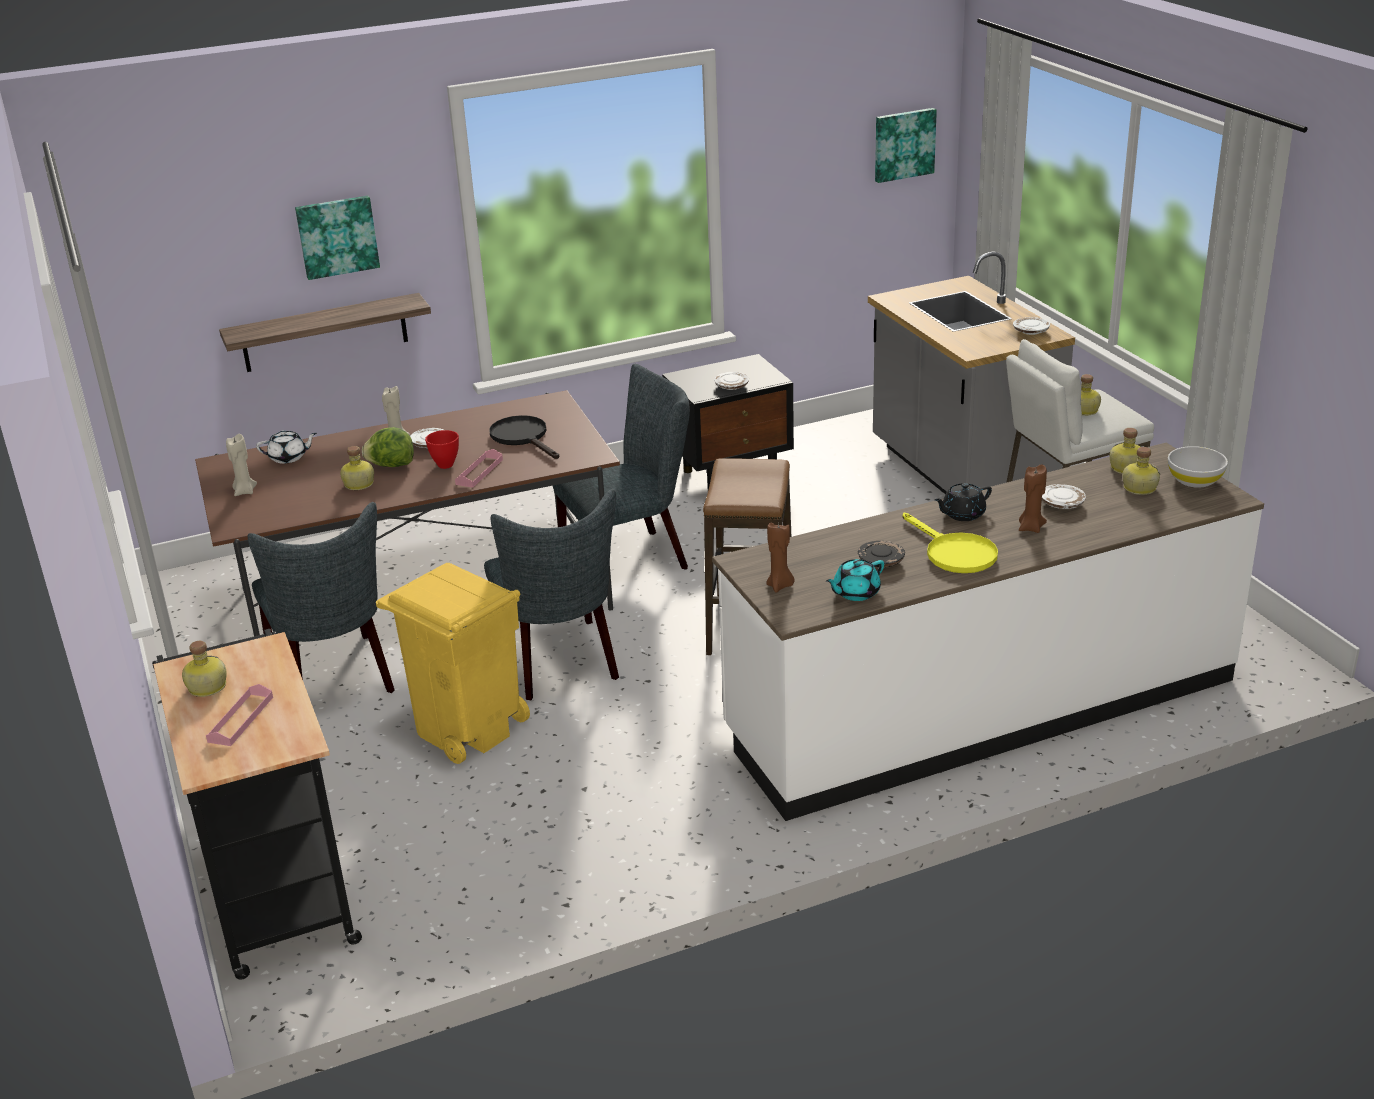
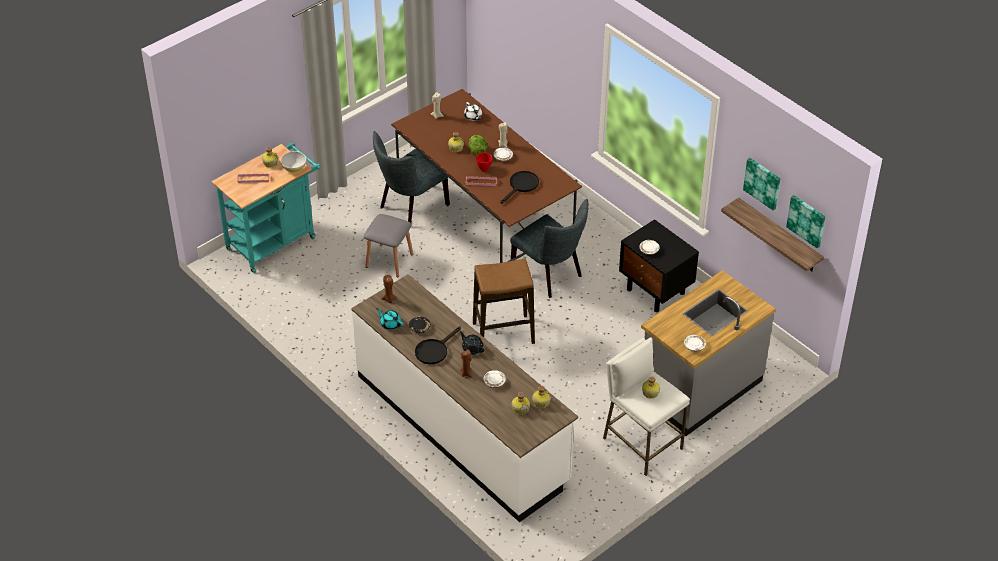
camera: 70 degrees right, 15 degrees up
(276, 889) = (275, 241): black cart -> turquoise cart
(324, 333) = (545, 80): shelf -> shelf (779, 236)
(337, 236) = (556, 47): picture -> picture (763, 183)
(467, 729) = (389, 260): yellow trash can -> grey stool
(560, 664) = (448, 275): grey chair -> none
(954, 553) = (434, 350): yellow frying pan -> black frying pan
(1195, 480) = (536, 429): white bowl -> white bowl (294, 167)

